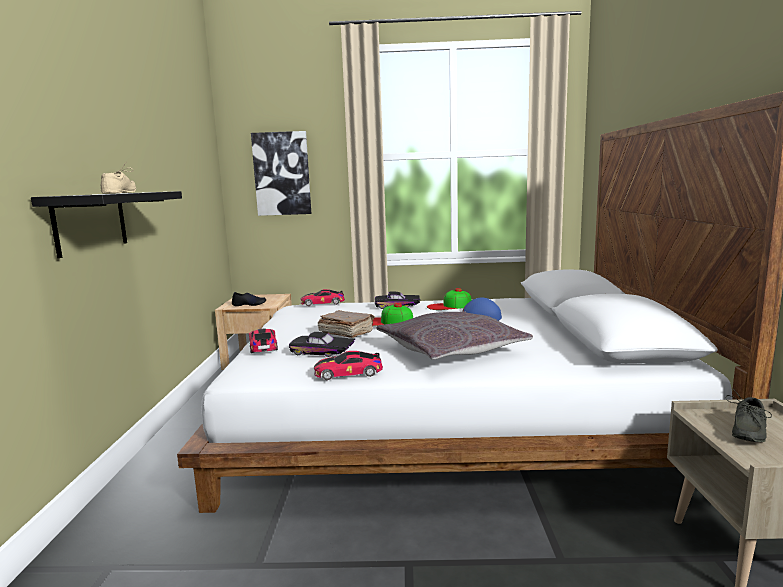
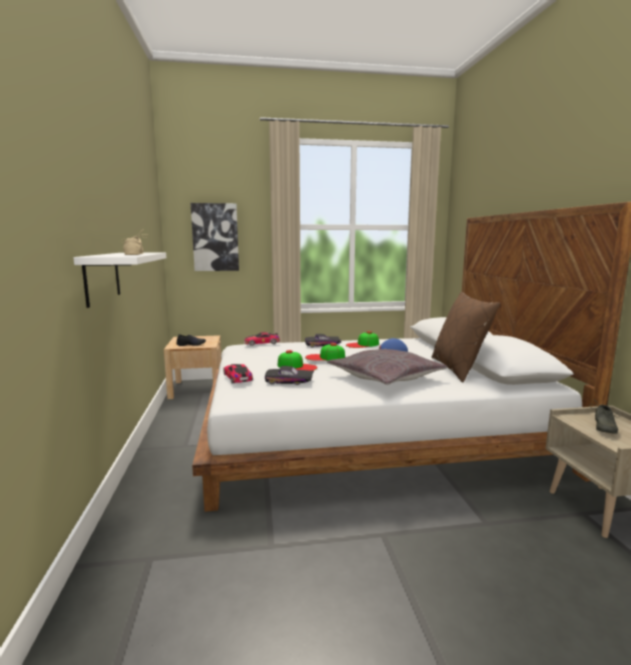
camera: 10 degrees left, 0 degrees up
(91, 222) = (102, 277): black shelf -> white shelf
(346, 333) = (297, 366): brown book -> cap
(348, 373) = (321, 396): toy car -> none
(561, 340) = (459, 369): none -> brown pillow

